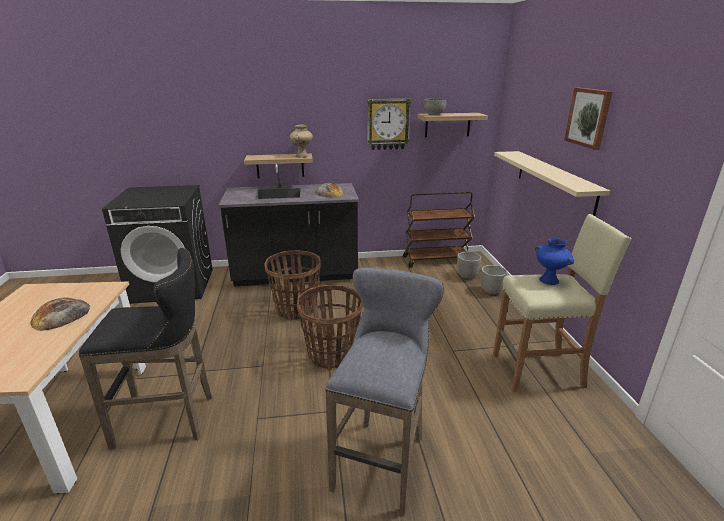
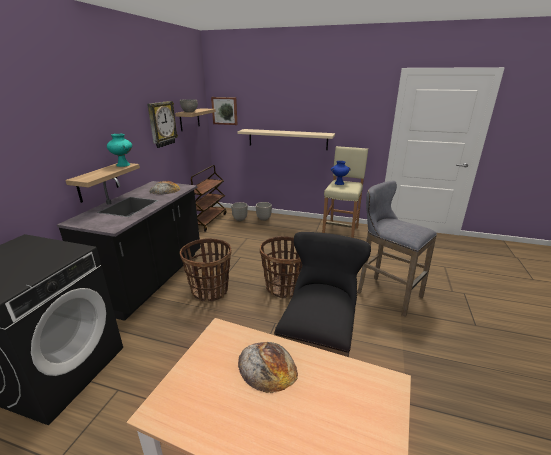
camera: 65 degrees left, 0 degrees up
(302, 156) = (123, 165): beige vase -> turquoise vase
(588, 117) = (308, 99): picture -> picture (225, 110)

